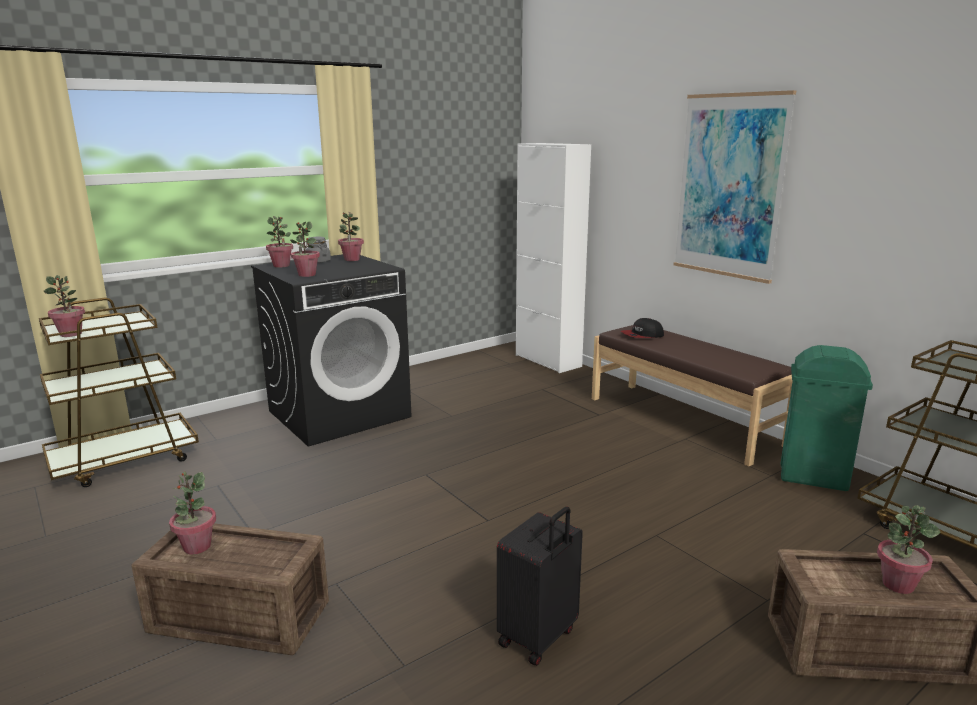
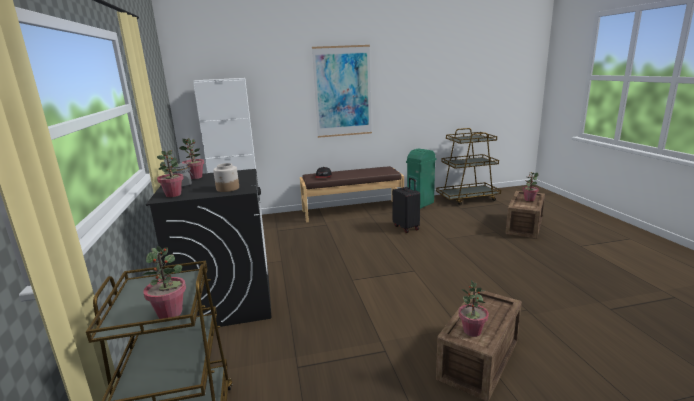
camera: 65 degrees left, 0 degrees up
(306, 275) = (228, 188): potted plant -> jar
(539, 637) = (511, 275): black suitcase -> black suitcase (406, 227)

